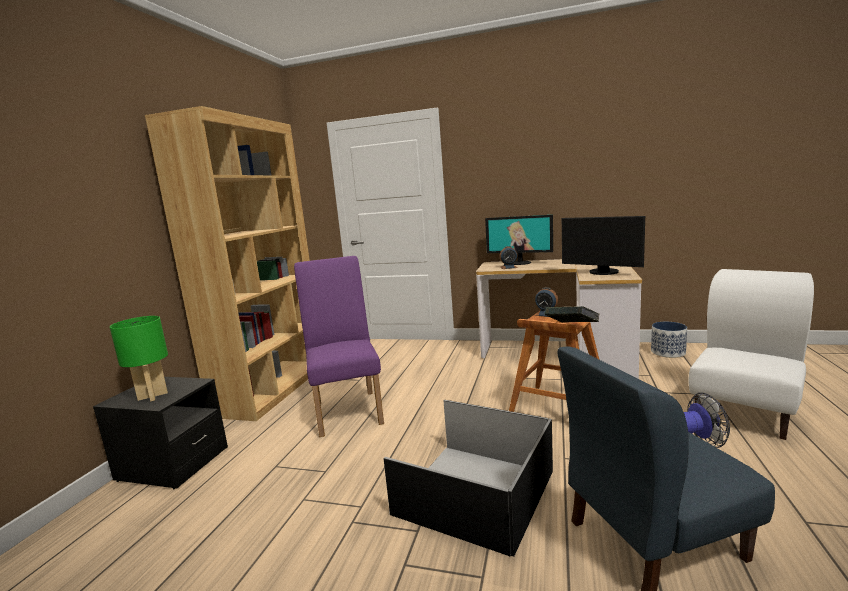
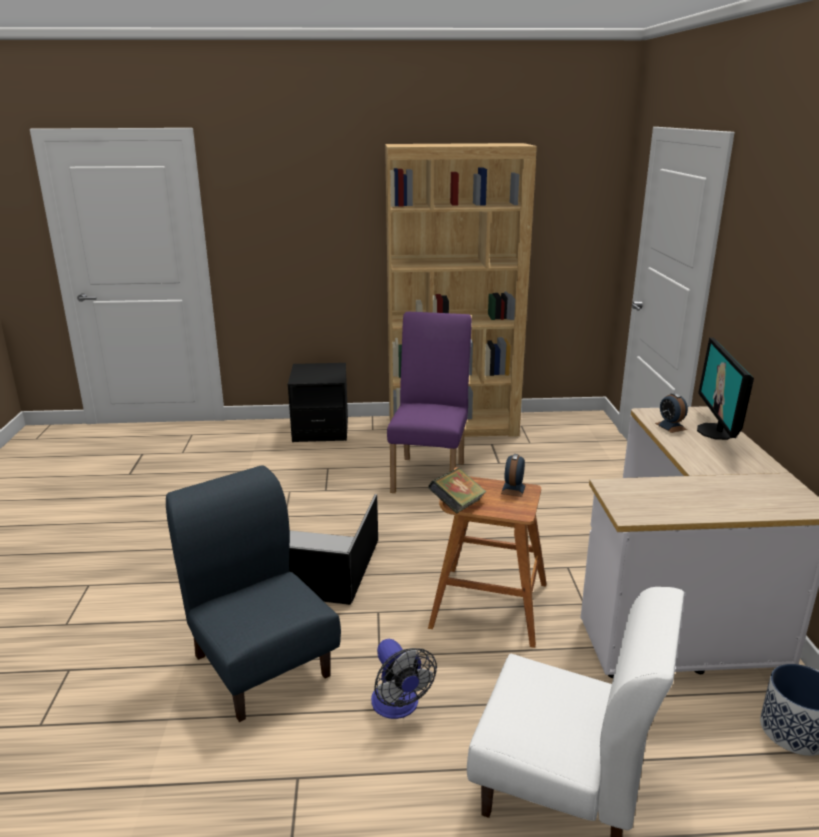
camera: 70 degrees right, 10 degrees up
(153, 396) = (309, 374): green table lamp -> none
(348, 409) = (430, 473): purple chair -> purple chair turned 45 degrees counterclockwise
(602, 272) = (657, 496): monitor -> none

